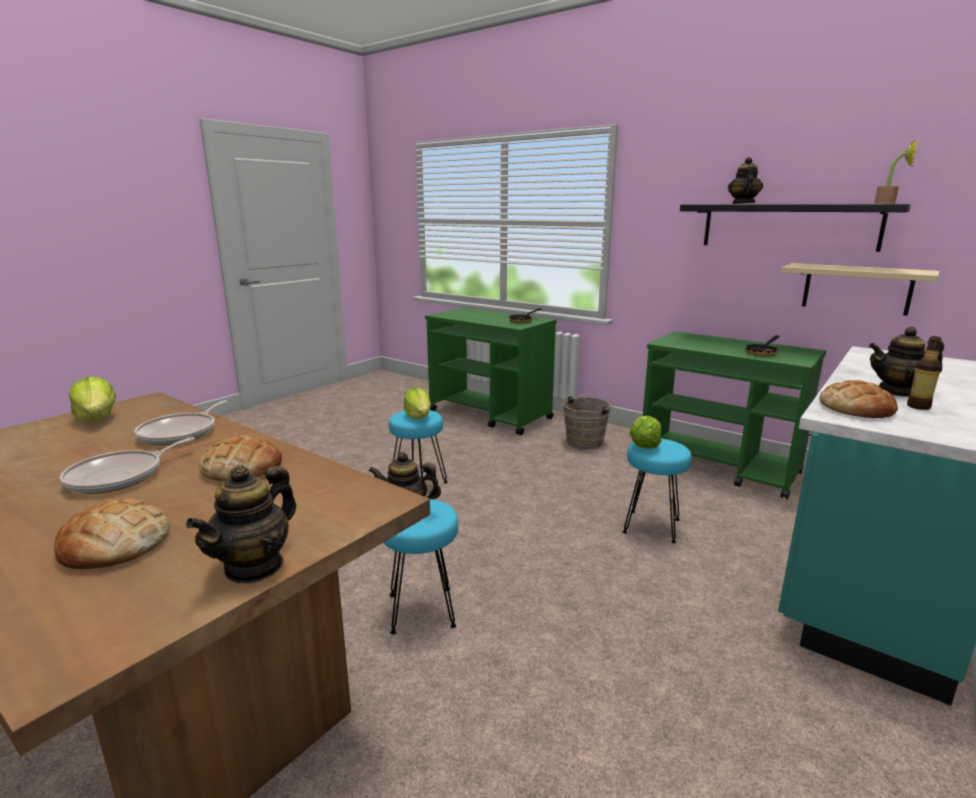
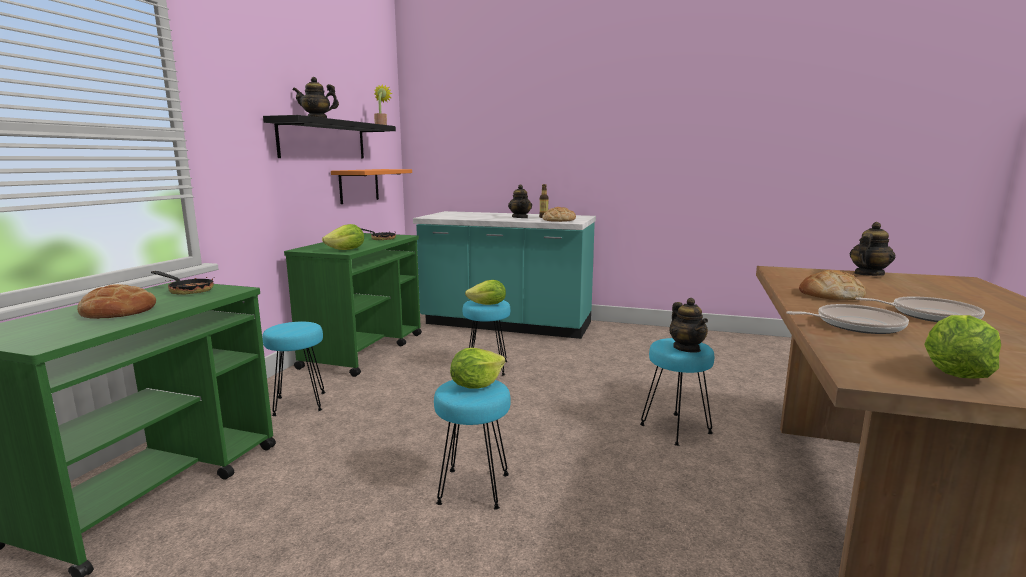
camera: 110 degrees left, 5 degrees down
(115, 544) = (937, 293): bread -> bread (118, 311)
(254, 566) = (868, 274): teapot -> teapot turned 45 degrees counterclockwise
(587, 441) = (300, 403): brown bucket -> turquoise stool
(674, 343) = (347, 250): none -> lettuce
(856, 288) = (359, 185): beige shelf -> orange shelf

